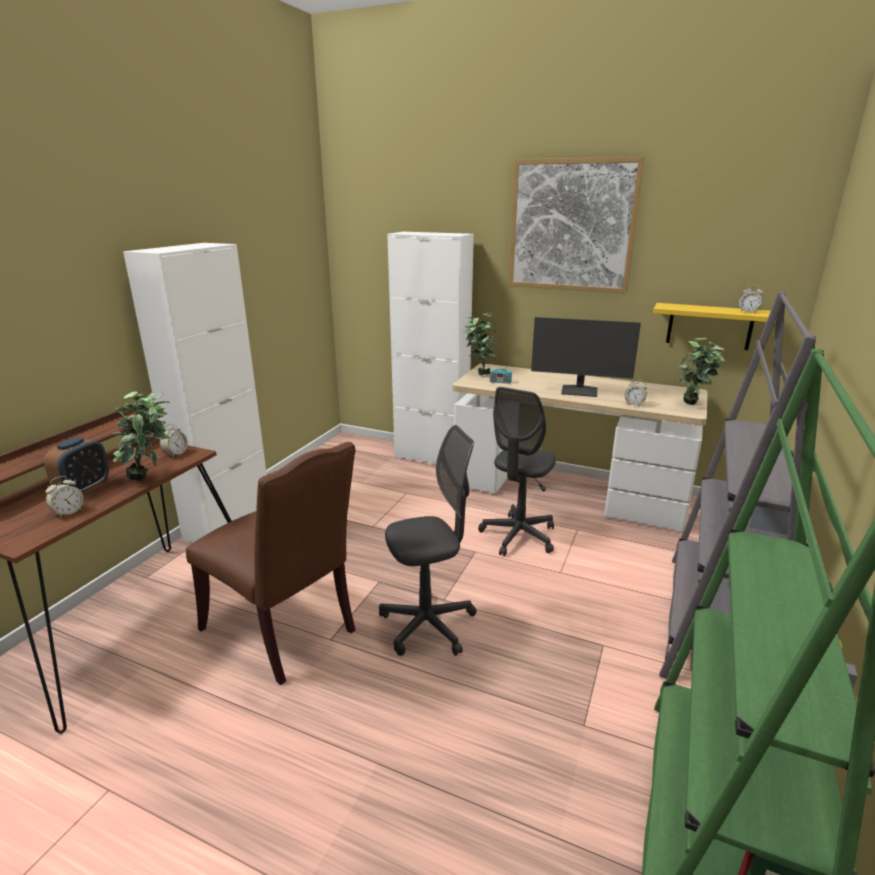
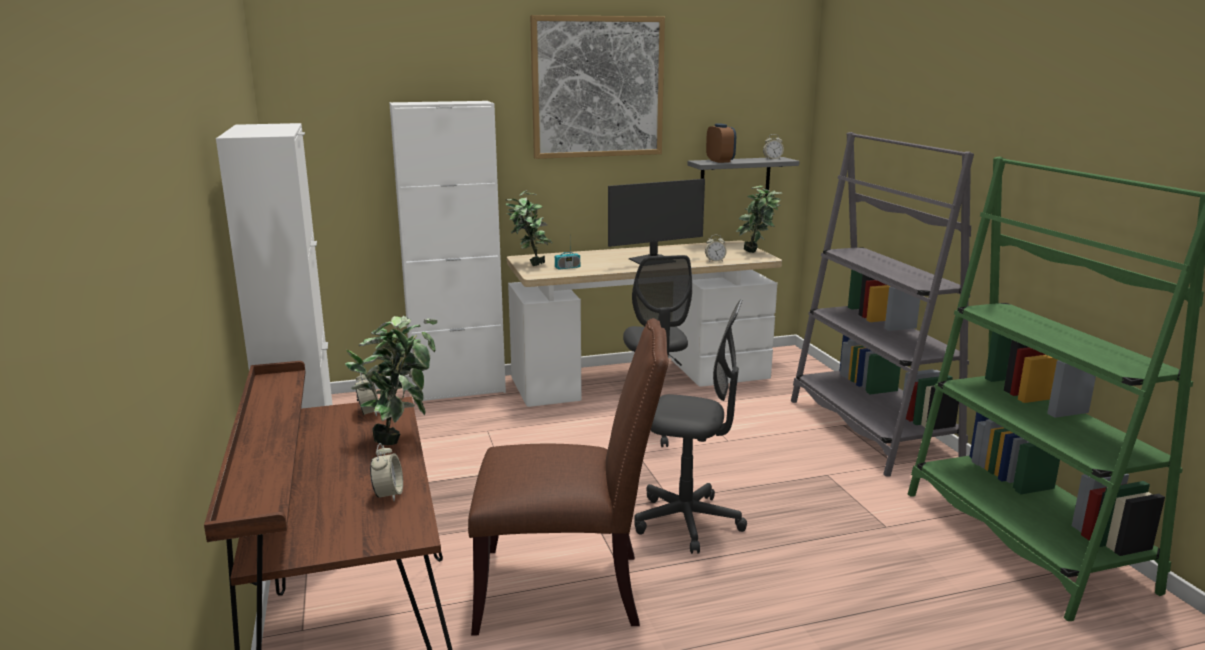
camera: 40 degrees left, 5 degrees down
(84, 488) = (341, 473): alarm clock -> alarm clock (720, 161)
(428, 625) = (688, 522): grey office chair -> grey office chair turned 75 degrees clockwise
(709, 326) = (735, 178): yellow shelf -> grey shelf

